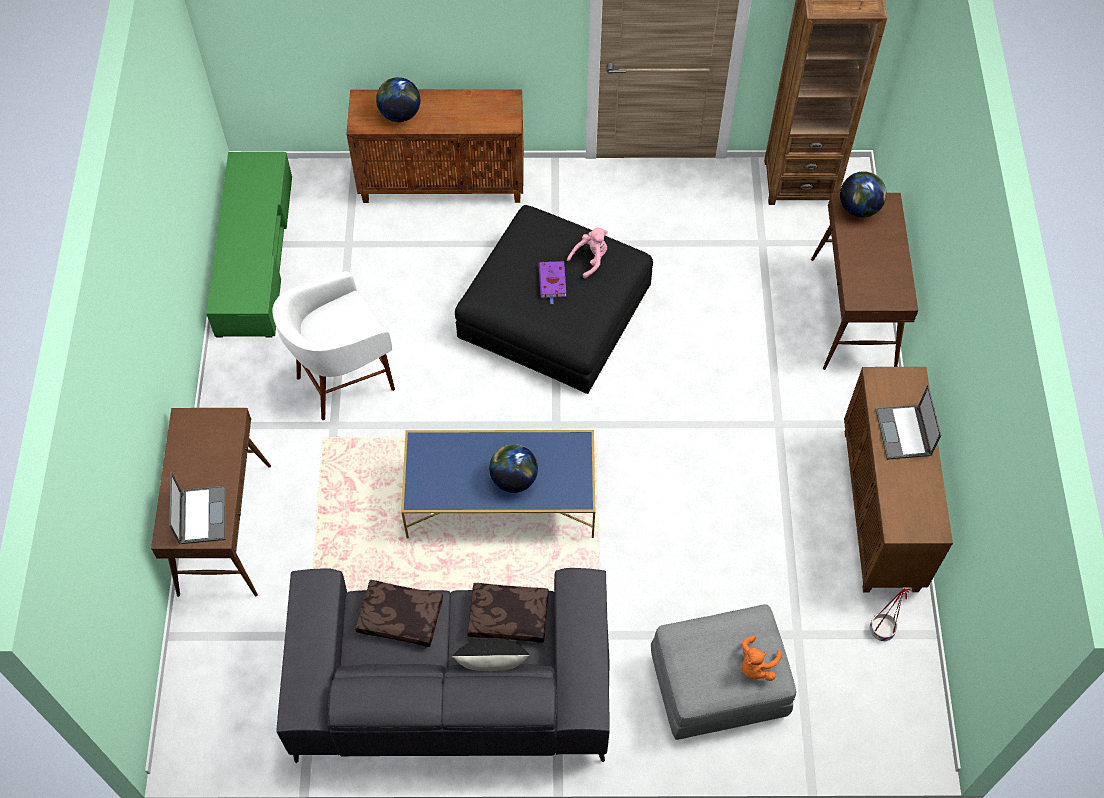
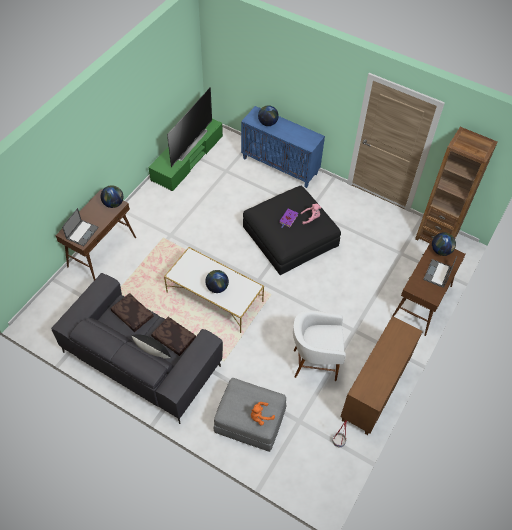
camera: 30 degrees right, 5 degrees down
(219, 424) = (113, 203): none -> globe
(252, 224) = (189, 143): none -> television
(344, 381) = (186, 221): white stool -> white stool (314, 363)
(443, 183) = (280, 166): brown cabinet -> blue cabinet
(499, 498) = (214, 297): blue coffee table -> white coffee table
(903, 433) = (391, 353): laptop -> laptop (437, 274)

